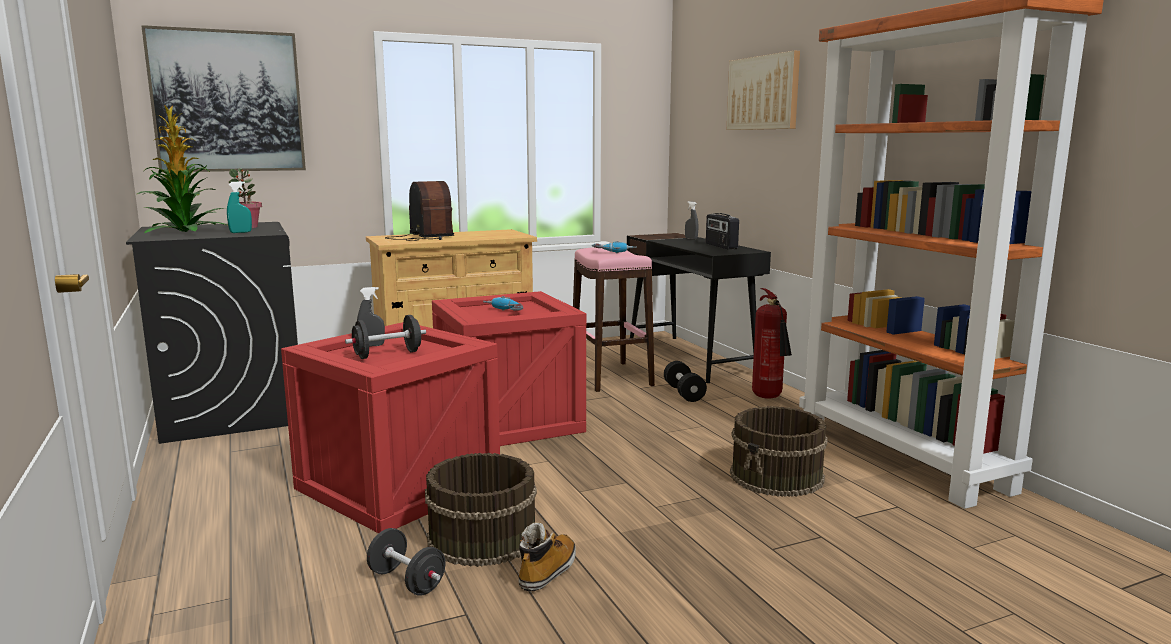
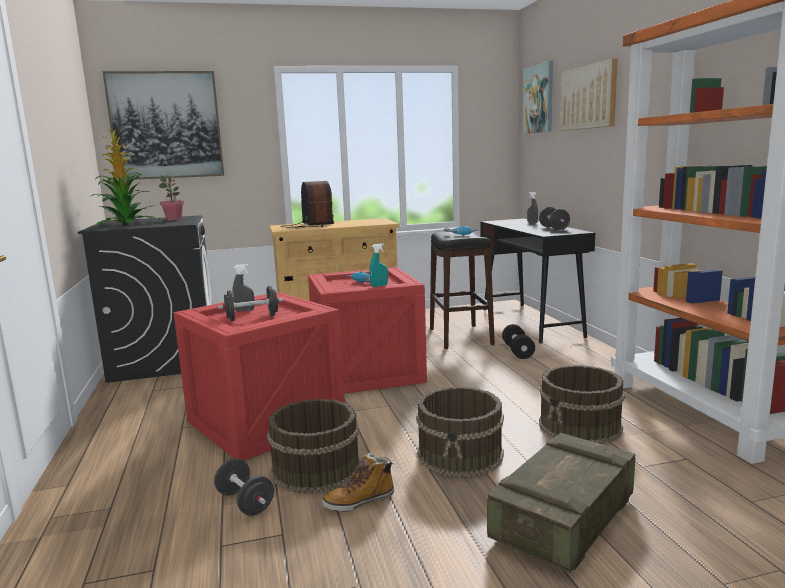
camera: 10 degrees right, 0 degrees up
(240, 232) = (164, 223): turquoise spray bottle -> turquoise spray bottle (379, 286)
(547, 571) = (359, 501): boot -> boot turned 150 degrees counterclockwise
(610, 376) = (460, 336): pink stool -> black stool
(651, 513) = (461, 454): none -> brown bucket
(699, 90) = (539, 99): none -> picture
(720, 246) = (554, 228): radio -> black dumbbell
(769, 398) = (591, 357): fire extinguisher -> none
(784, 578) = (563, 520): none -> crate

